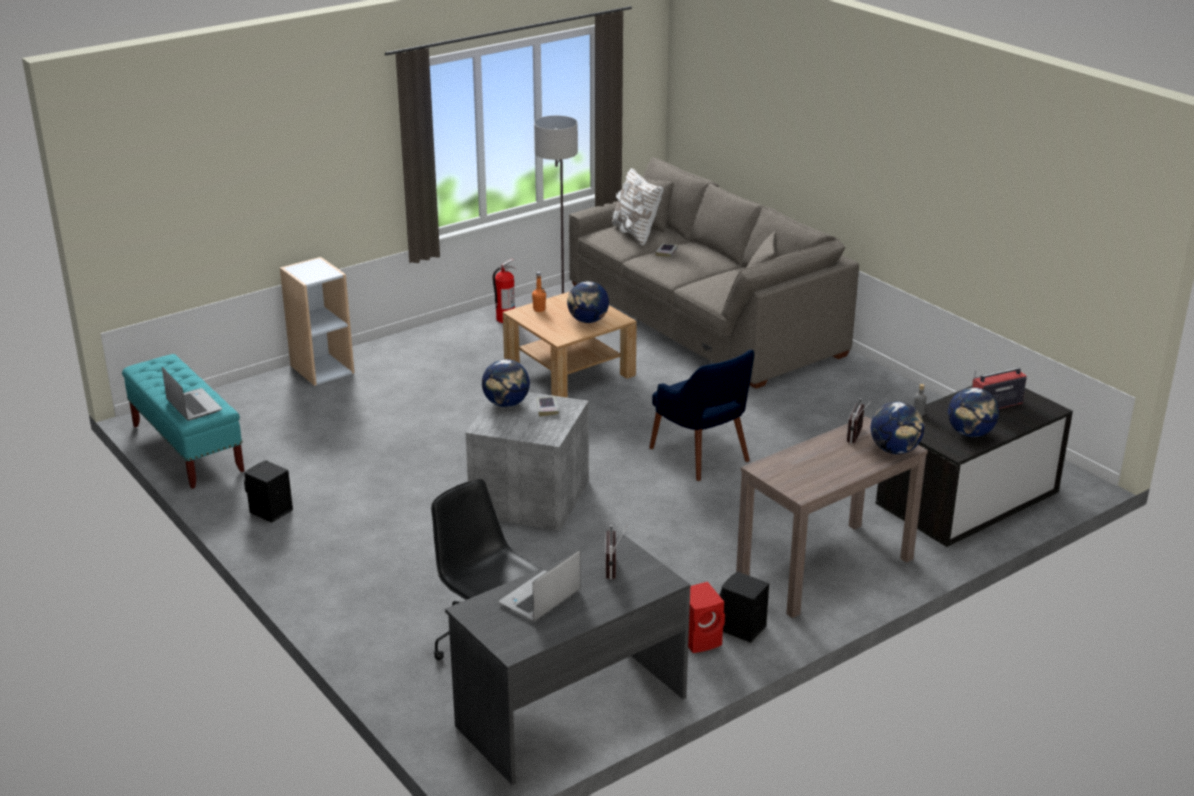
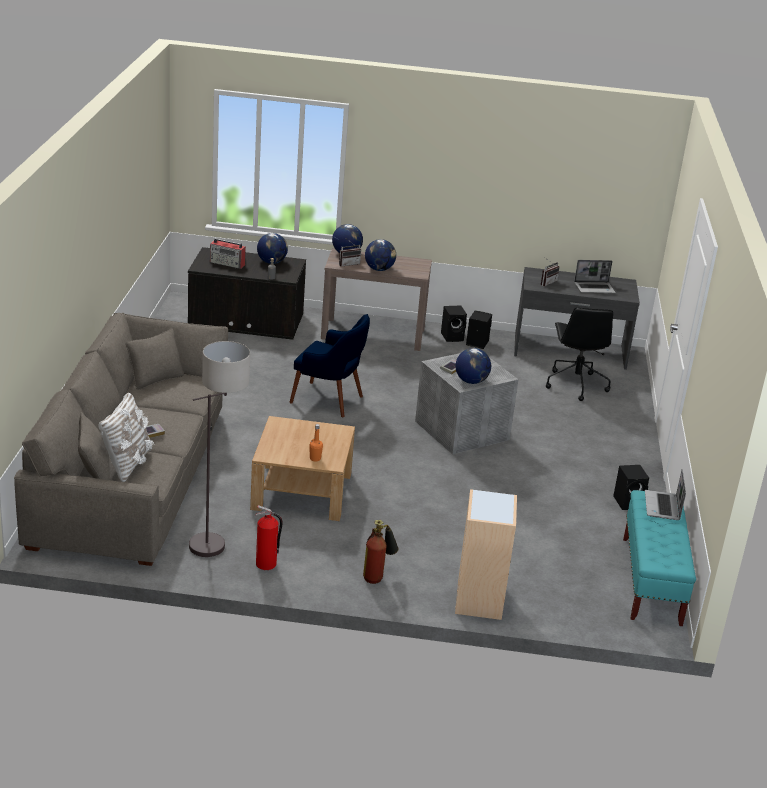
camera: 140 degrees left, 0 degrees up
(418, 349) = (378, 575): none -> fire extinguisher
(588, 321) = (300, 432): globe -> globe (379, 269)
(701, 455) = (328, 400): blue armchair -> blue armchair turned 105 degrees clockwise
(701, 639) = (476, 343): red speaker -> black speaker

